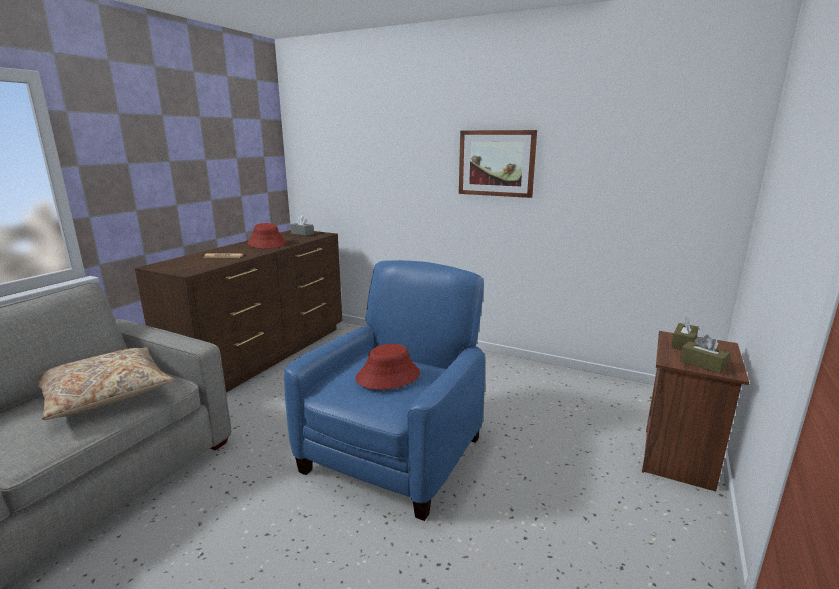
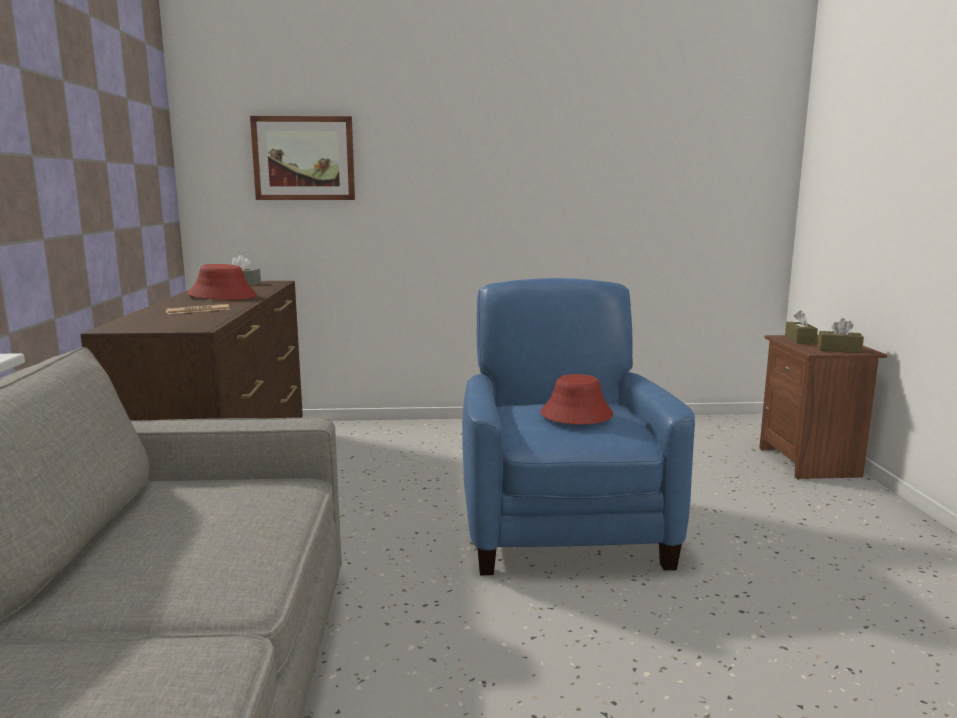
camera: 30 degrees left, 5 degrees down
(106, 393) = (218, 509): beige pillow -> none
(496, 163) = (529, 170): picture -> picture (304, 158)

